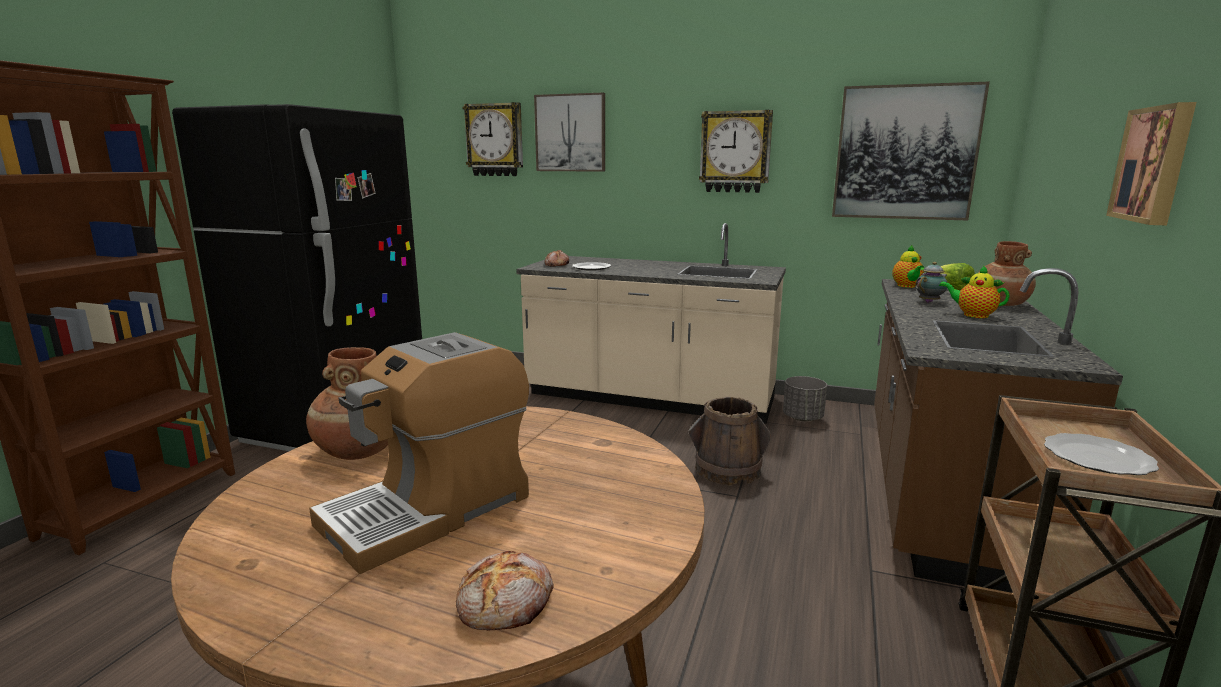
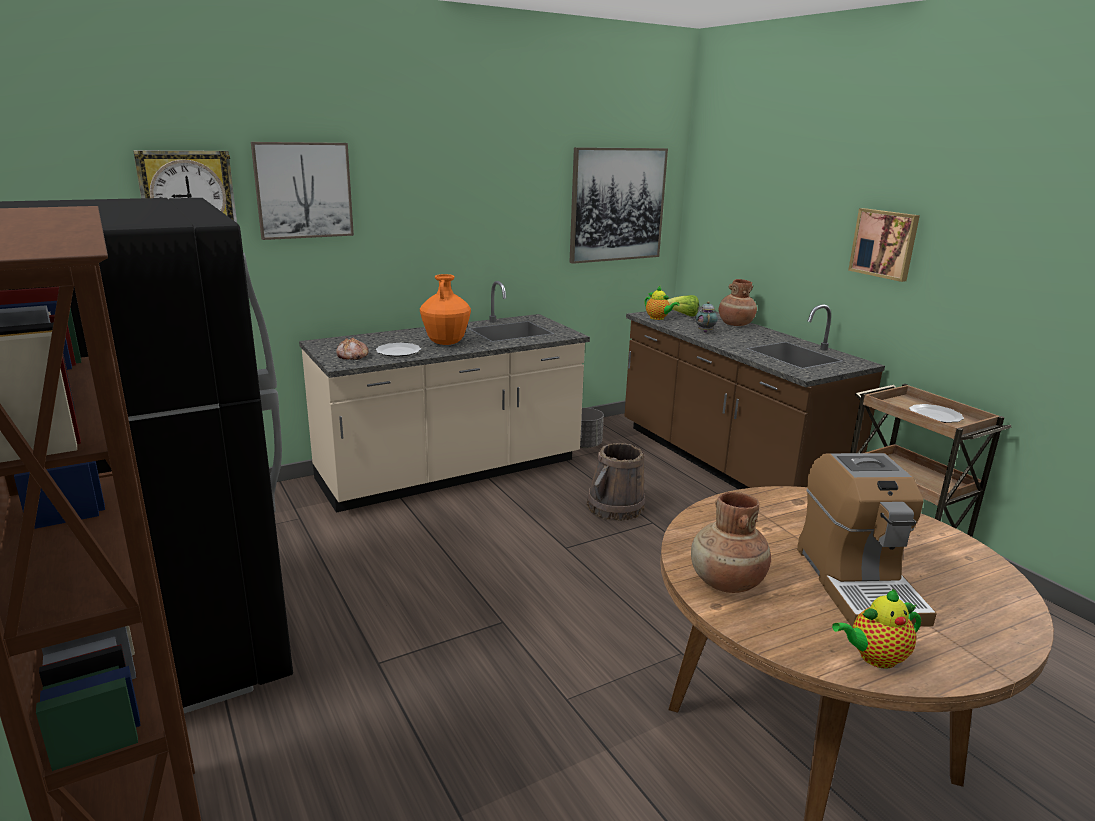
camera: 50 degrees left, 5 degrees up
(507, 603) = (989, 593): bread -> none
(640, 269) = (446, 343): none -> orange vase
(735, 152) = (488, 208): wall clock -> none
(972, 315) = (748, 338): teapot -> teapot (874, 657)

